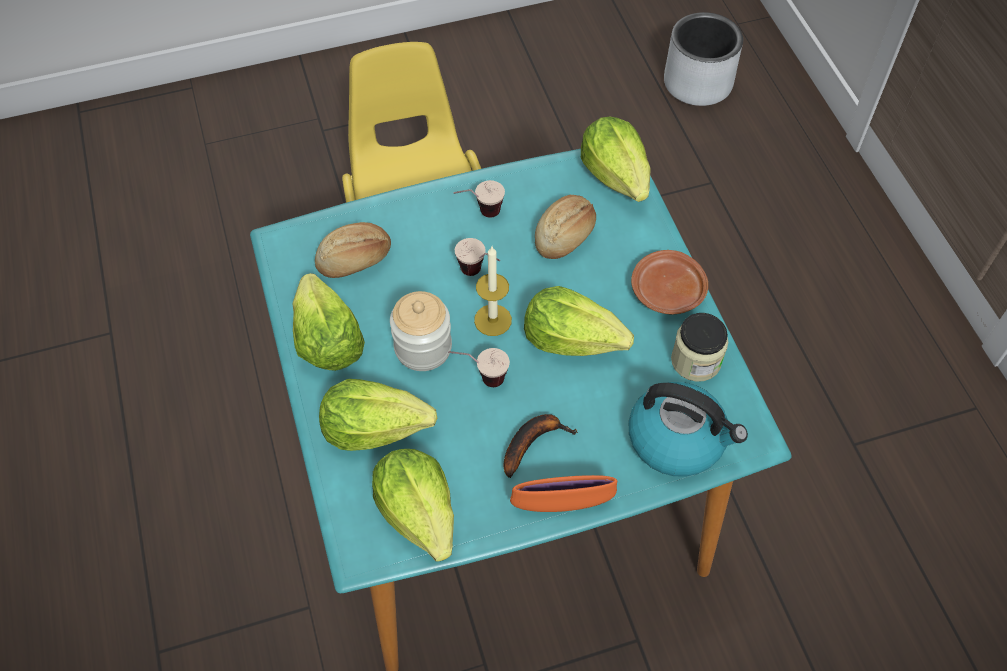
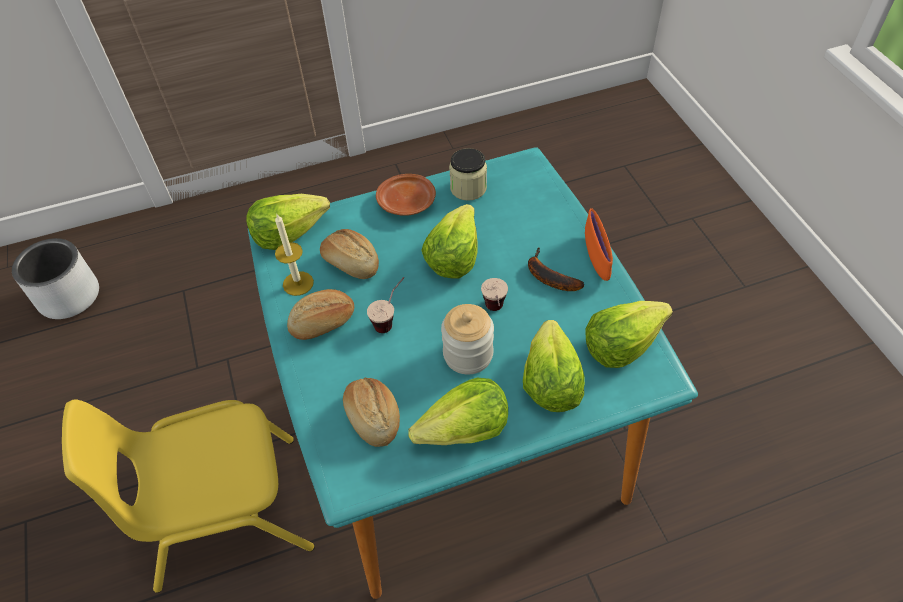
camera: 90 degrees left, 5 degrees down
(479, 214) = (323, 323): cup -> bread
(493, 320) = (437, 307): candle -> candle (298, 283)
(678, 439) = (534, 198): kettle -> none

